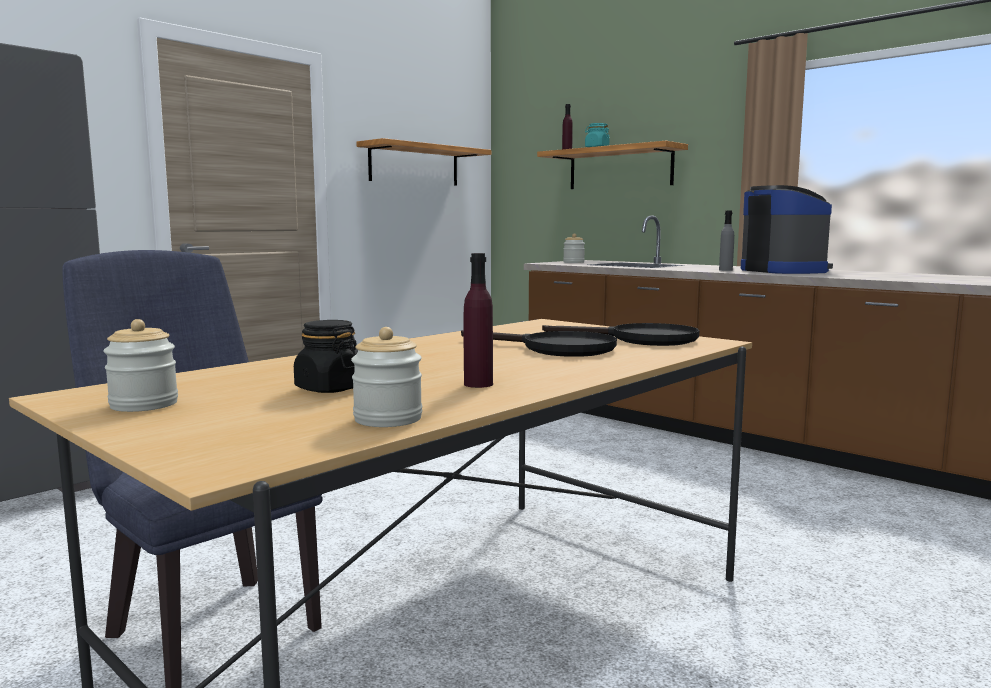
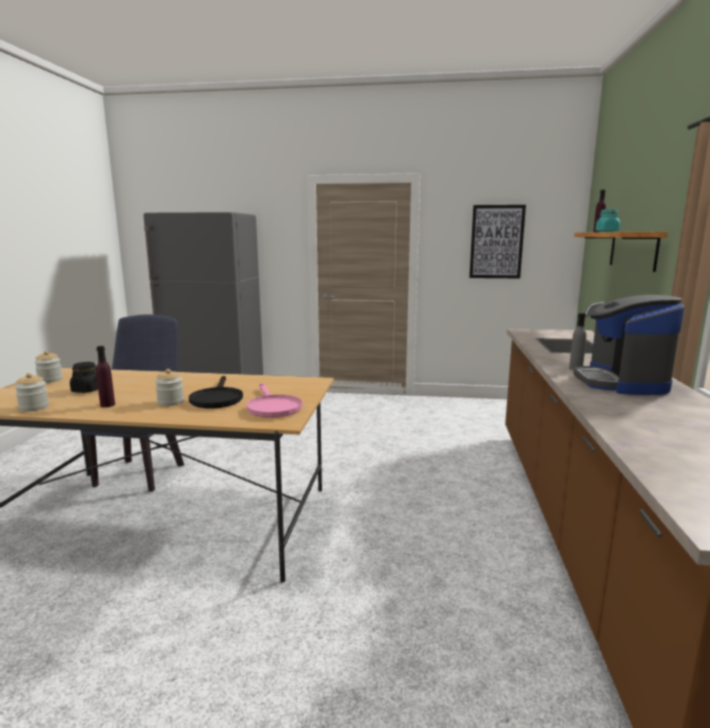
camera: 55 degrees right, 5 degrees up
(414, 165) = (496, 242): shelf -> picture
(573, 262) = (547, 333): jar -> jar (170, 402)
(641, 339) = (272, 407): black frying pan -> pink frying pan
(784, 271) = (621, 382): coffee machine -> coffee machine turned 150 degrees clockwise

